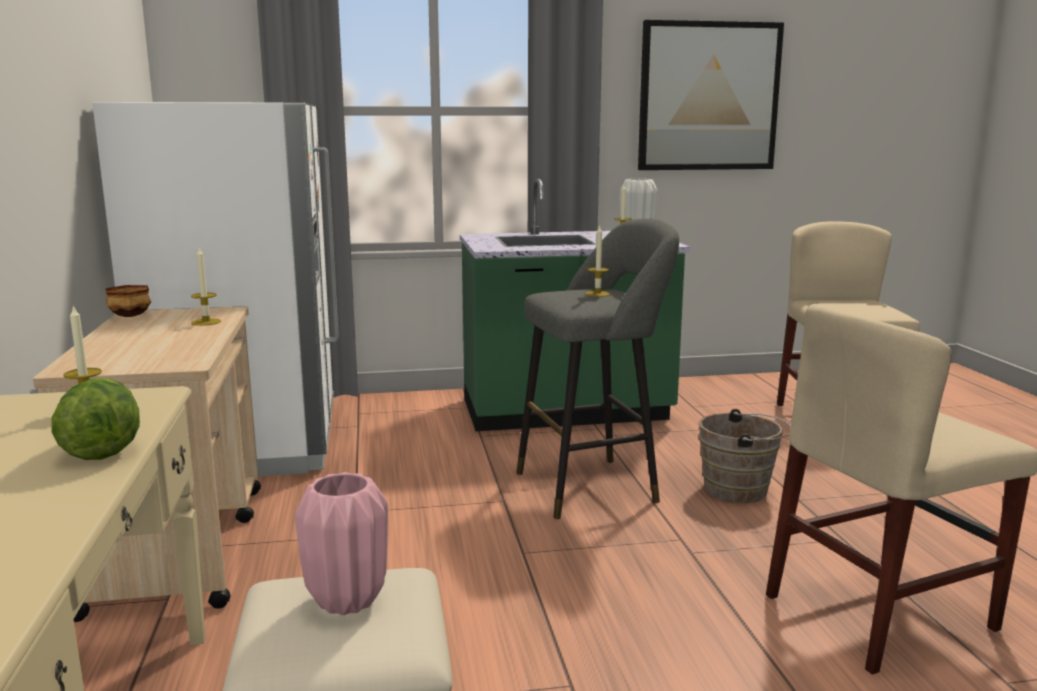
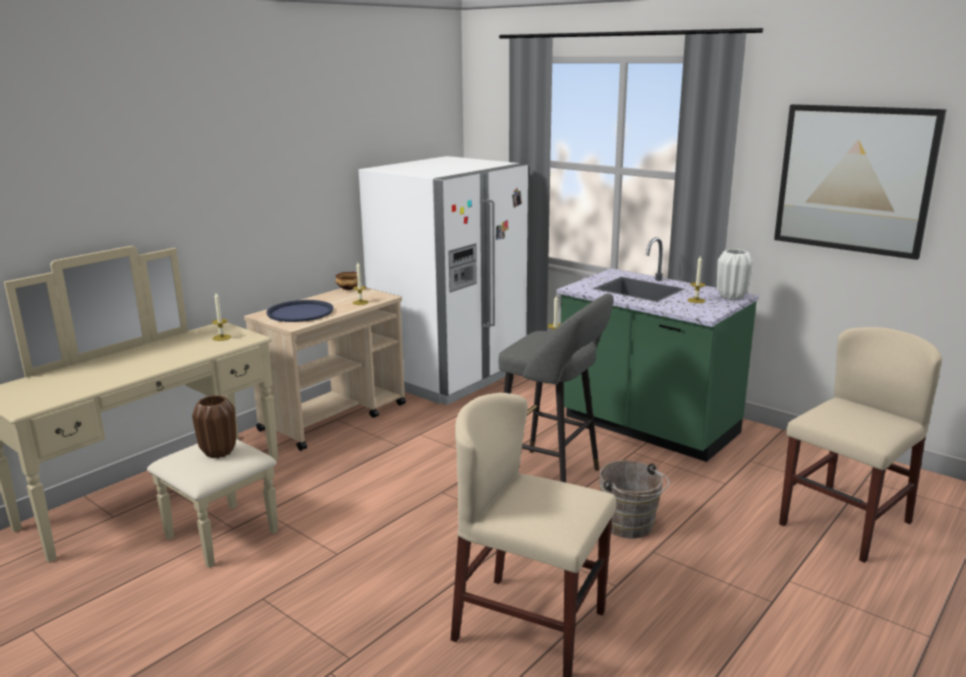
camera: 50 degrees right, 5 degrees up
(103, 448) = (187, 356): lettuce -> none
(139, 350) = (300, 312): none -> blue tray
(348, 600) = (219, 452): pink vase -> brown vase

